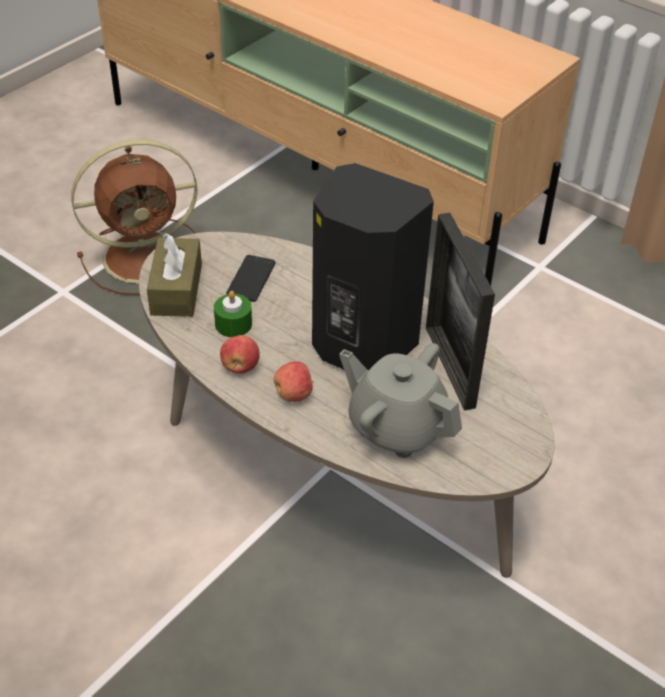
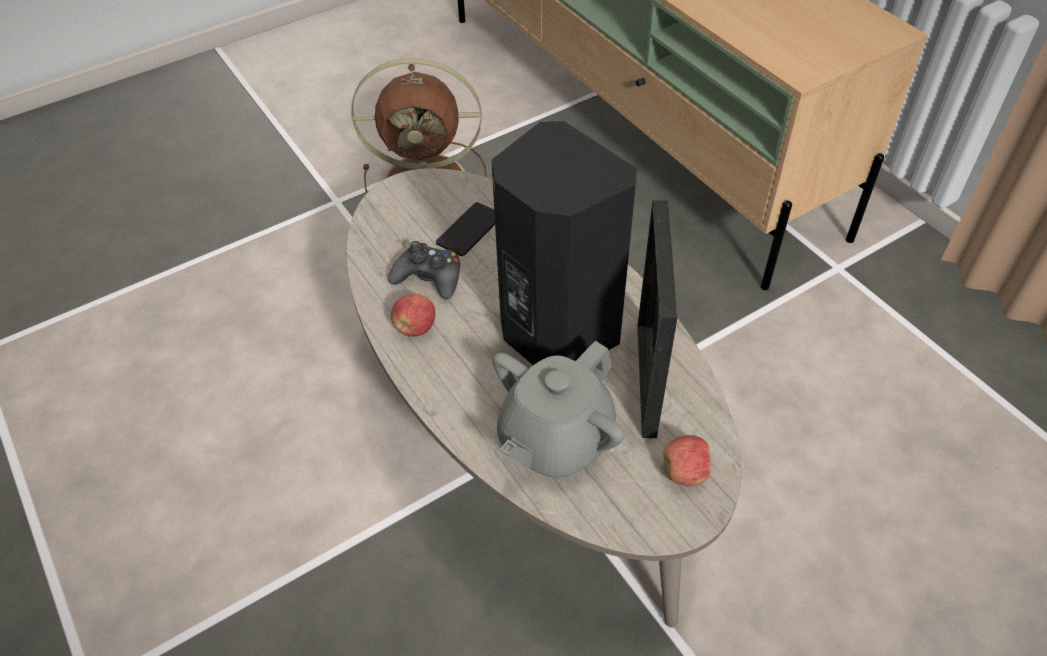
camera: 20 degrees right, 5 degrees up
(176, 289) = (388, 227): brown tissue box -> none
(233, 324) = (429, 277): green candle -> black game controller
(294, 394) = (458, 373): apple -> apple (685, 472)
(396, 427) = (555, 440): grey teapot -> grey teapot turned 105 degrees counterclockwise

